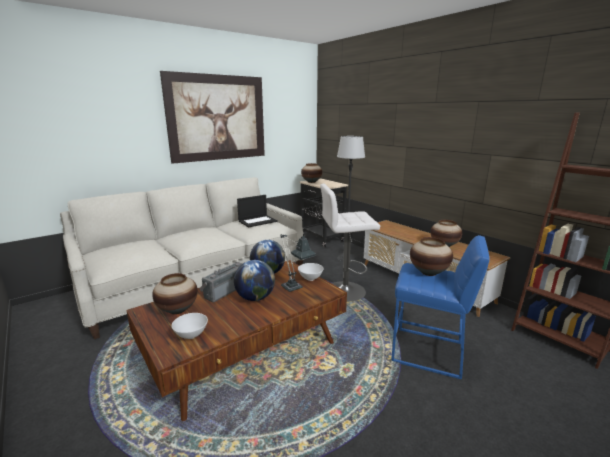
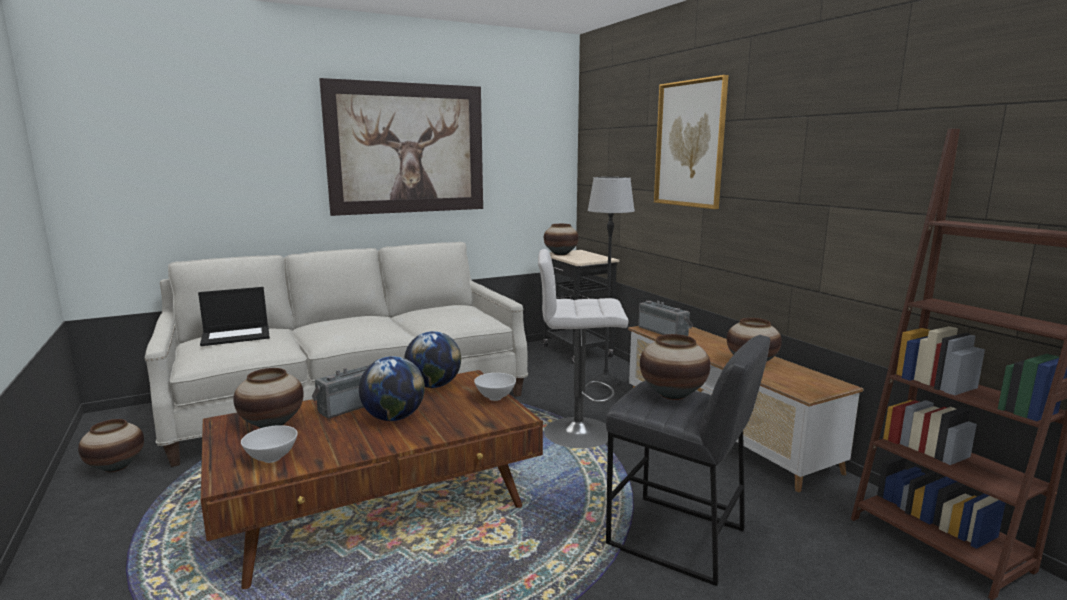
camera: 10 degrees right, 5 degrees down
(54, 343) = (116, 467): none -> vase
(258, 221) = (454, 310): laptop -> laptop (237, 336)
(294, 289) = (461, 410): table lamp -> none
(385, 228) = (664, 332): none -> radio
(398, 116) = (690, 144): none -> picture
(428, 352) = (678, 538): blue stool -> grey stool

